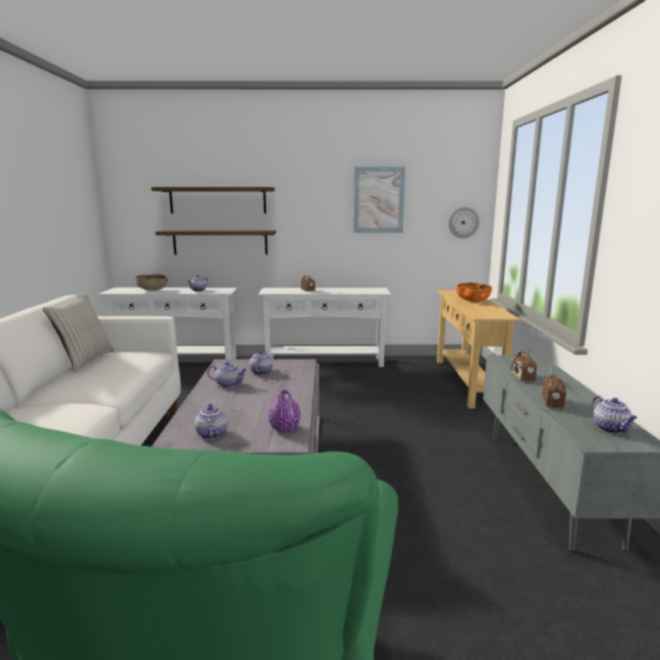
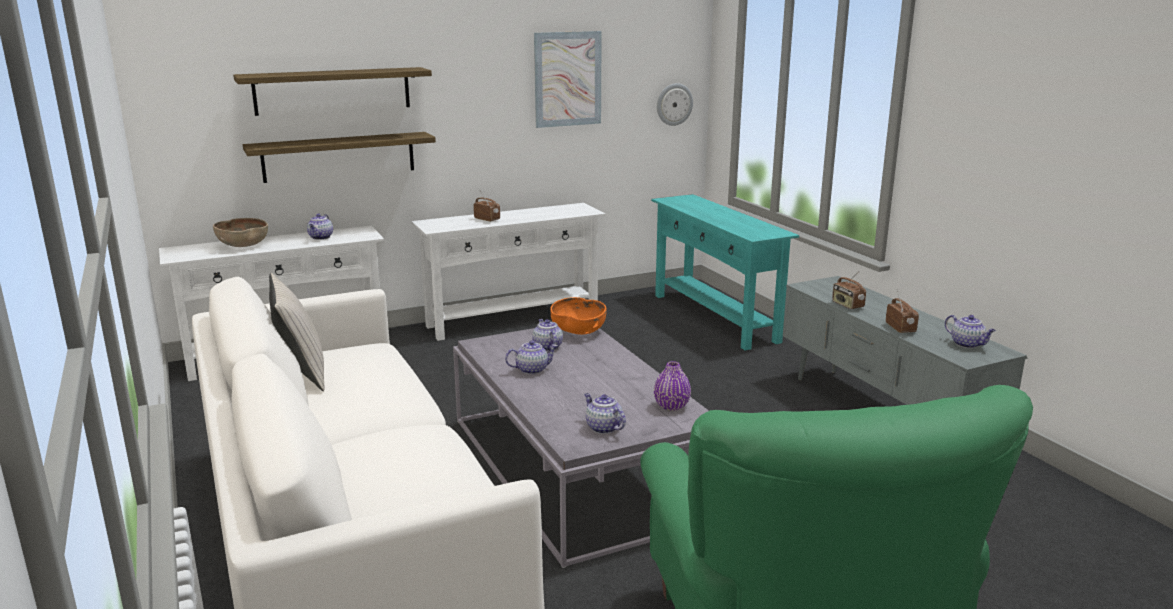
camera: 25 degrees left, 5 degrees up
(467, 382) = (715, 317): beige console table -> turquoise console table
(473, 301) = (718, 214): orange bowl -> orange bowl (578, 331)

